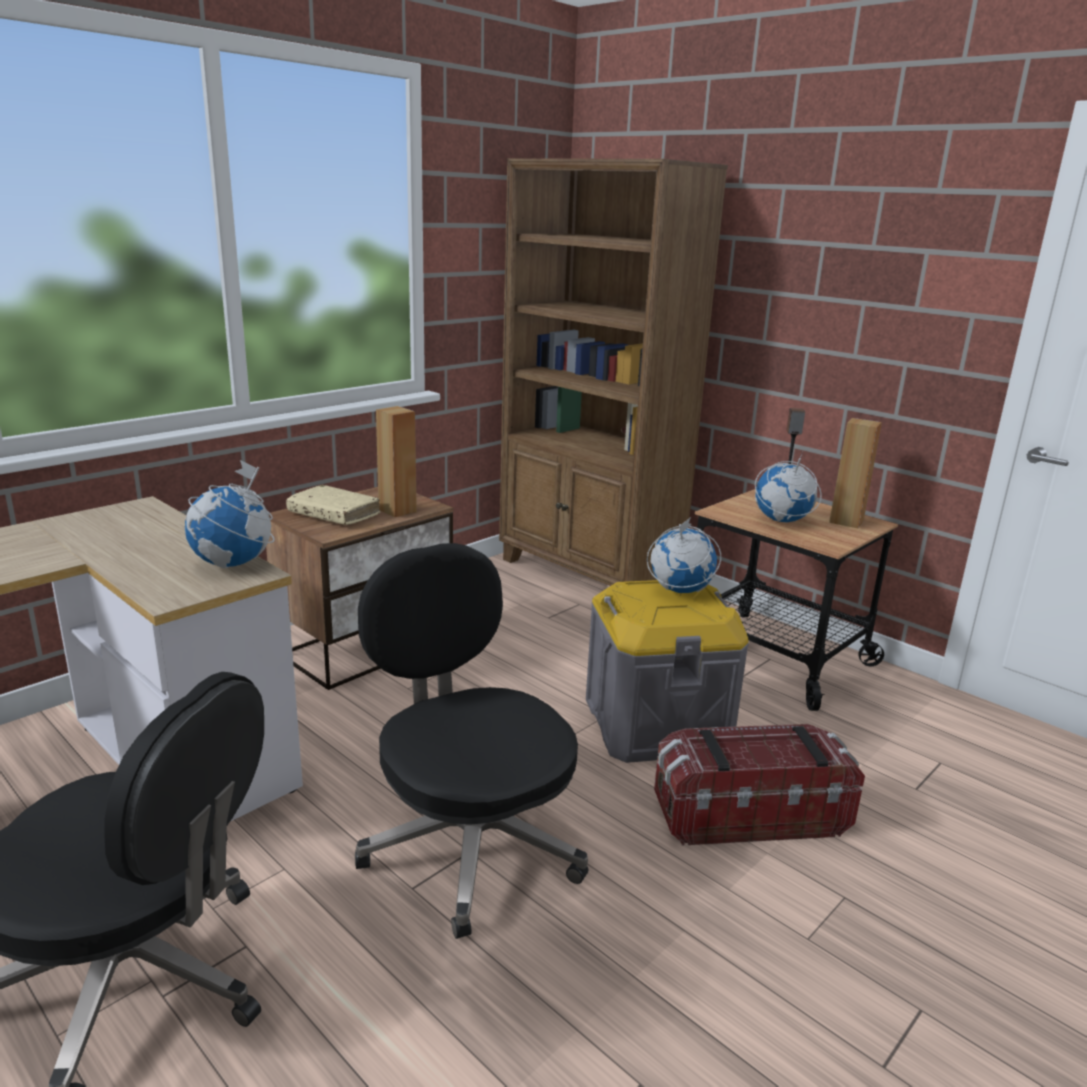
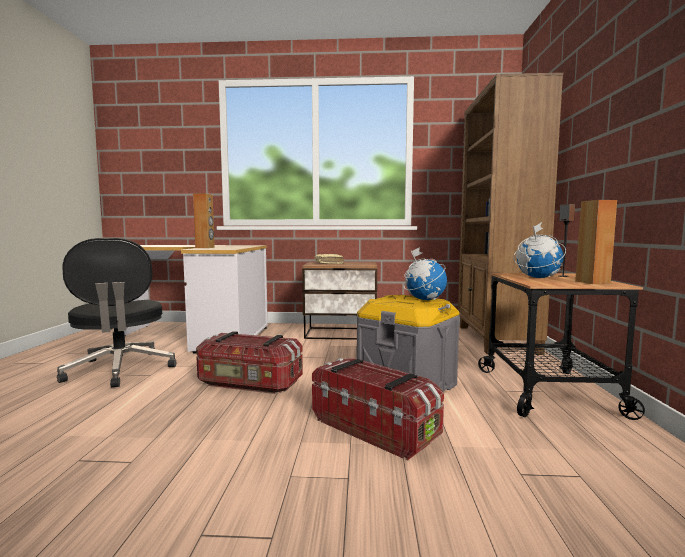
camera: 50 degrees right, 15 degrees down
(233, 563) = (231, 248): globe -> none
(398, 510) = (353, 264): brown speaker -> brown speaker (205, 247)
(470, 844) = (249, 383): black office chair -> storage box

